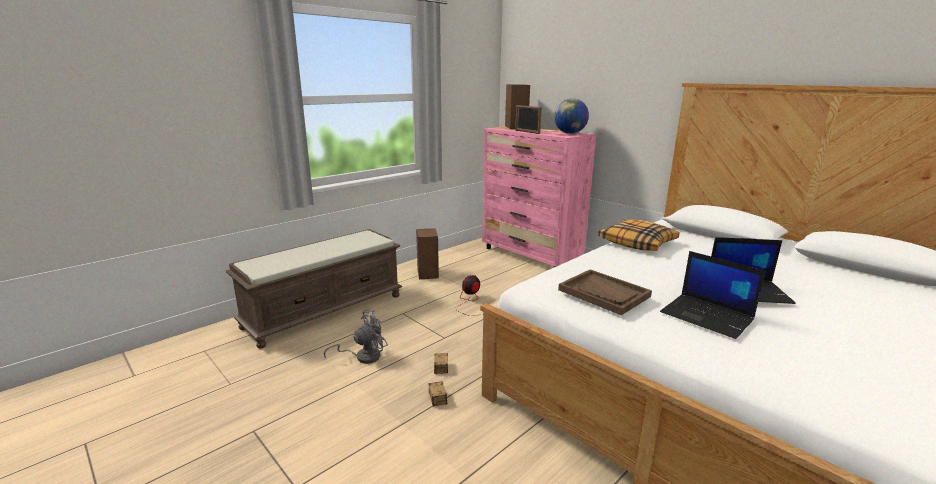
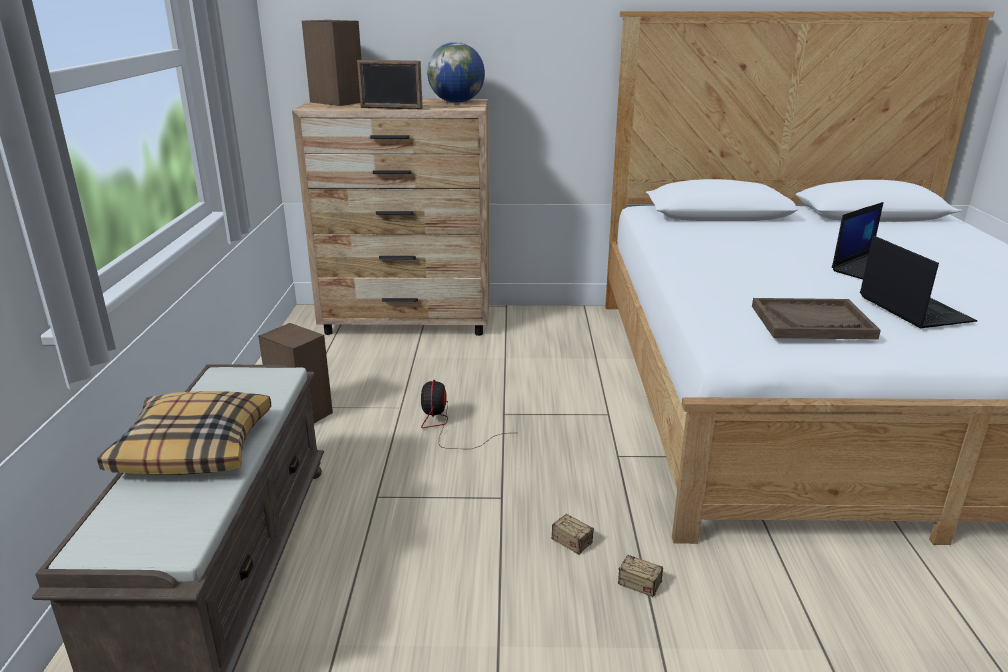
camera: 45 degrees left, 5 degrees up
(363, 356) = (440, 599): grey fan -> none
(531, 255) = (408, 321): pink dresser -> brown dresser
(637, 243) = (683, 250): pillow -> pillow (194, 447)
(708, 316) = (912, 308): laptop -> laptop turned 105 degrees counterclockwise

